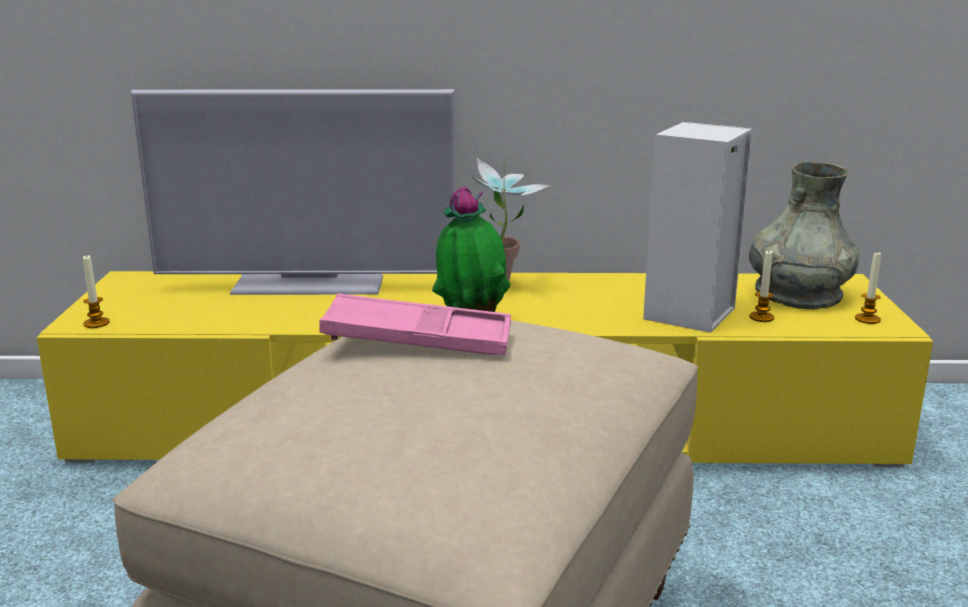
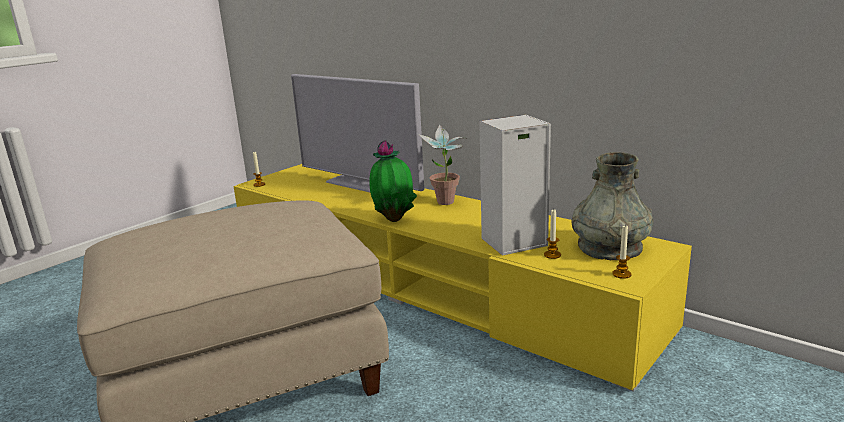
camera: 40 degrees right, 0 degrees up
(418, 339) = (244, 212): pink tray -> none

